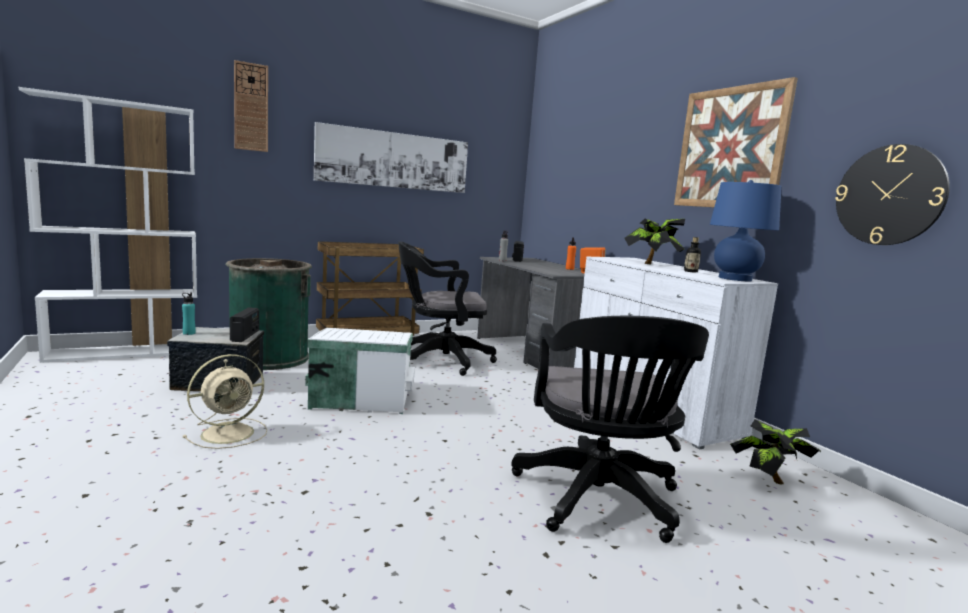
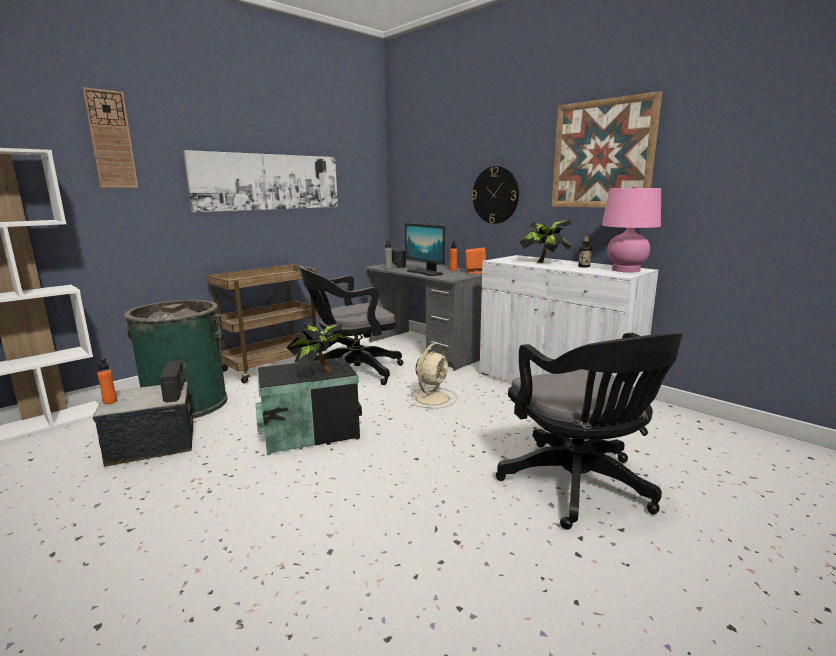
camera: 15 degrees left, 5 degrees up
(189, 333) = (110, 401): turquoise bottle -> orange bottle
(230, 433) = (207, 503): beige fan -> beige fan (433, 398)
(360, 397) = (308, 429): white storage box -> black storage box
(535, 267) = (425, 273): none -> monitor
(735, 279) = (626, 270): blue table lamp -> pink table lamp
(769, 481) = (681, 434): potted plant -> potted plant (321, 372)
(889, 195) = (751, 192): wall clock -> wall clock (495, 195)

